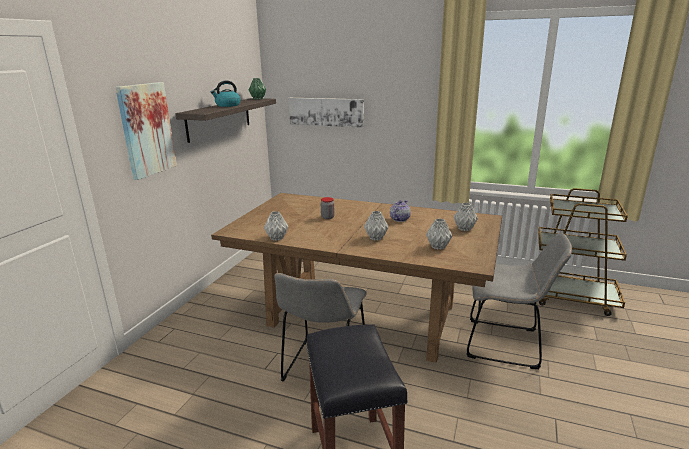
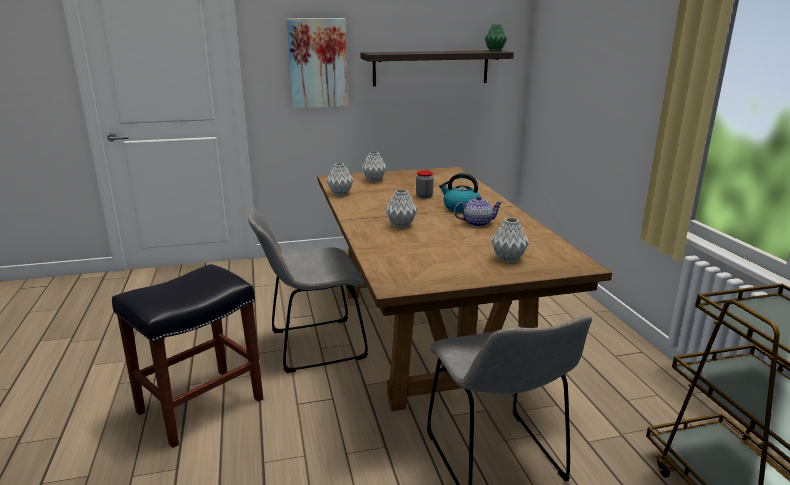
camera: 55 degrees right, 0 degrees up
(227, 105) = (430, 52): kettle -> kettle (461, 208)
(326, 112) = (570, 77): picture -> none
(438, 247) = (422, 256): grey vase -> grey vase (374, 180)

